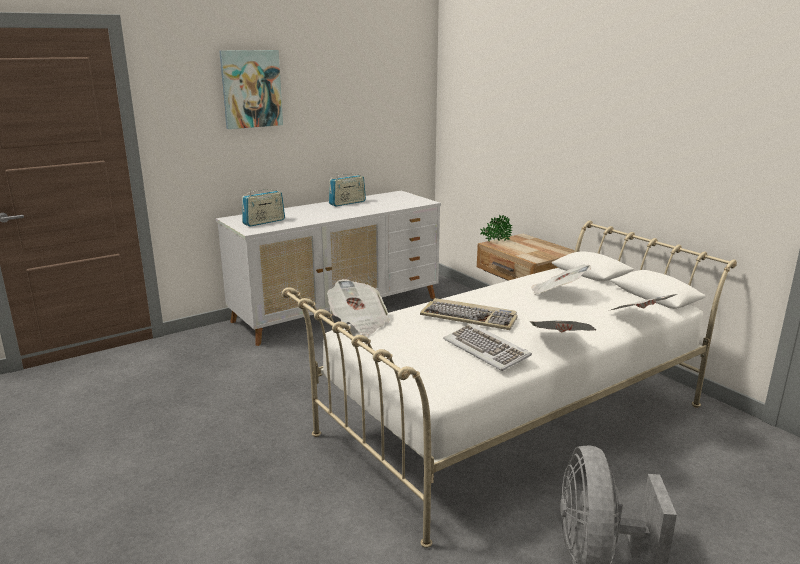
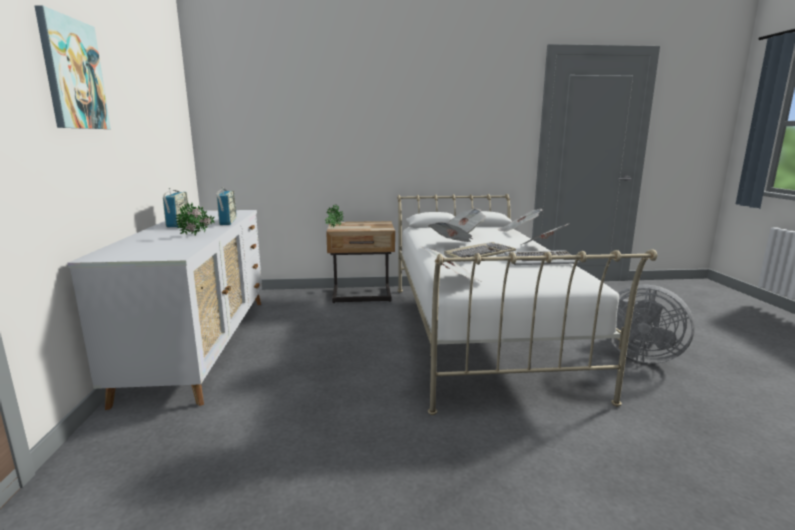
camera: 60 degrees left, 5 degrees down
(264, 222) = (155, 249): radio -> radio (228, 221)
(318, 217) = (198, 234): none -> potted plant
(494, 299) = (452, 245): none -> newspaper

